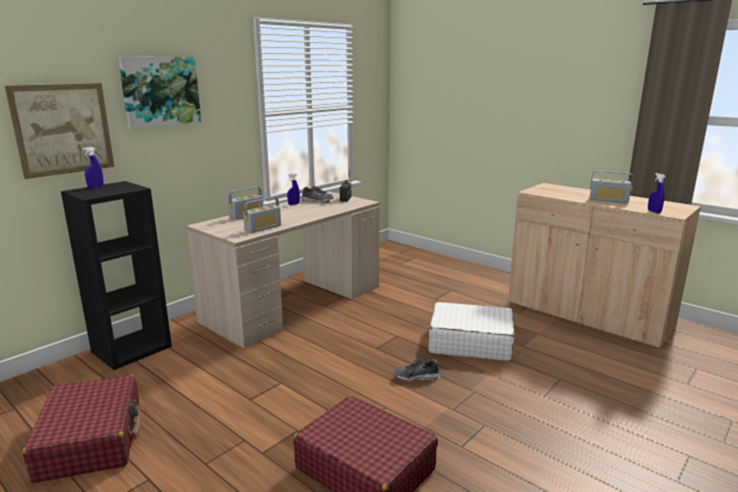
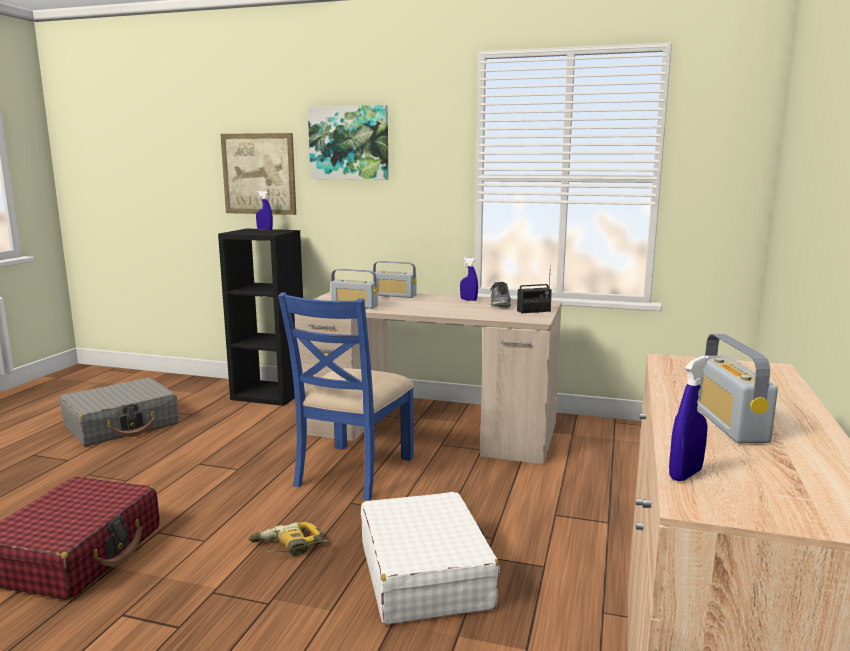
camera: 65 degrees right, 5 degrees down
(91, 440) = (122, 425): red suitcase -> grey suitcase
(332, 339) = (353, 471): none -> blue chair
(417, 377) = (289, 547): shoe -> power drill

